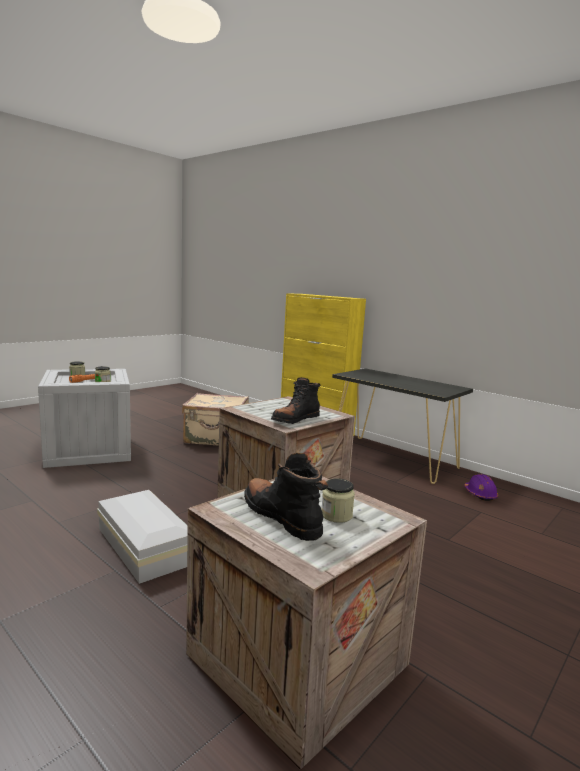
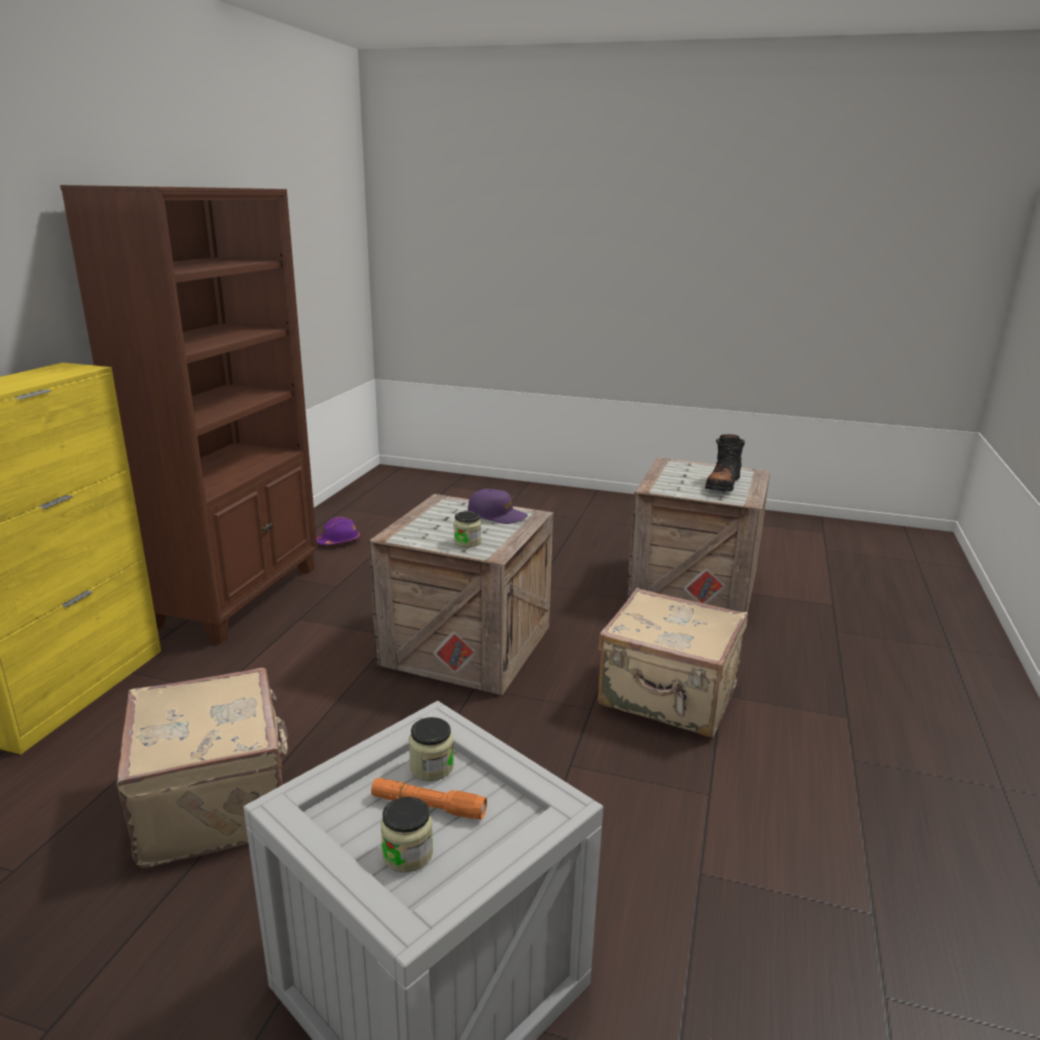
camera: 115 degrees left, 10 degrees up
(144, 547) = (668, 697): white storage box -> beige suitcase
(295, 420) = (497, 515): black boot -> purple cap
(336, 515) = (693, 474): jar -> jar (467, 542)
(392, 458) = (239, 596): black console table -> brown bookcase

